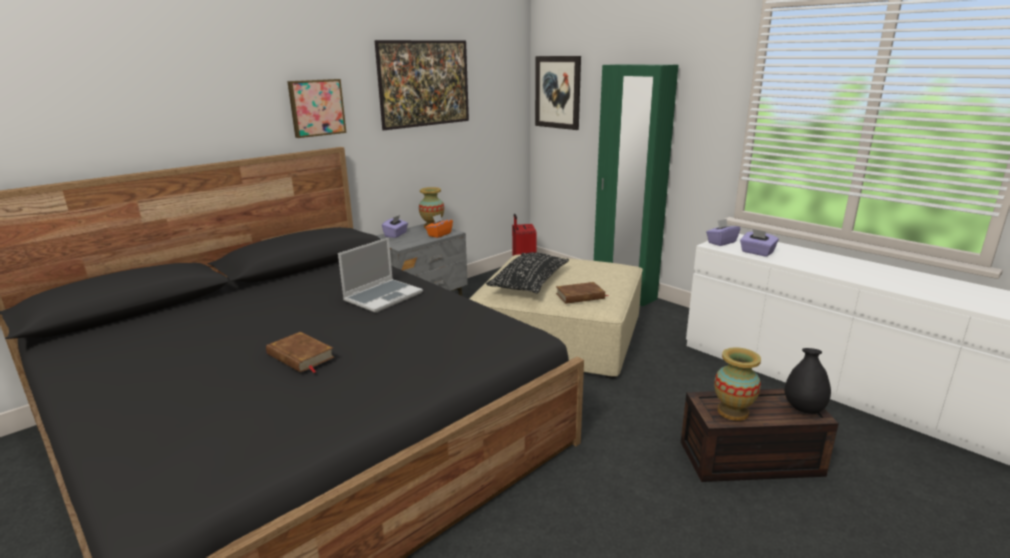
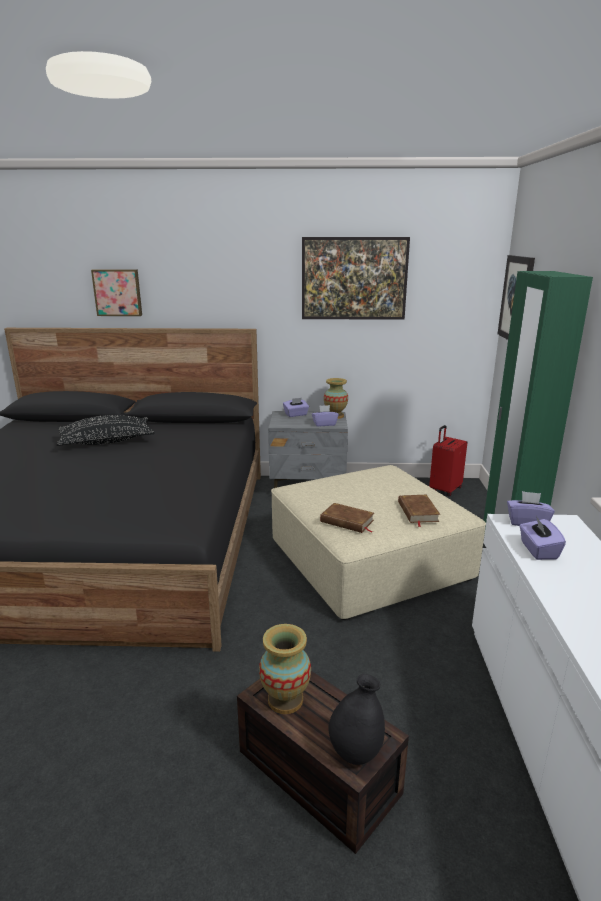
camera: 45 degrees right, 0 degrees up
(300, 356) = (56, 476): brown book -> brown book (417, 512)
(316, 107) = (239, 293): picture -> picture (118, 292)
(383, 296) = (177, 457): laptop -> none
(439, 234) = (324, 424): orange tissue box -> purple tissue box
(529, 283) = (334, 492): black pillow -> black pillow (107, 441)

